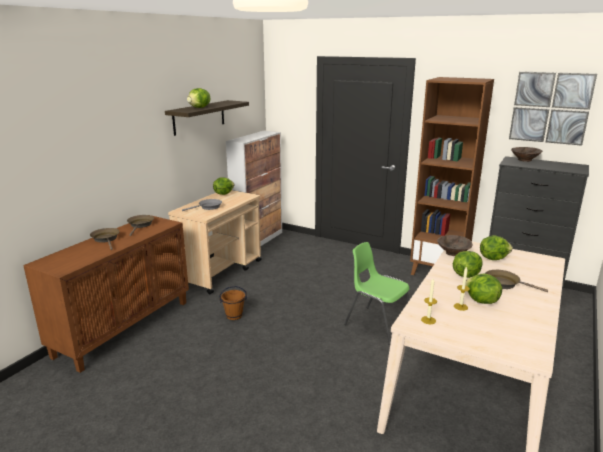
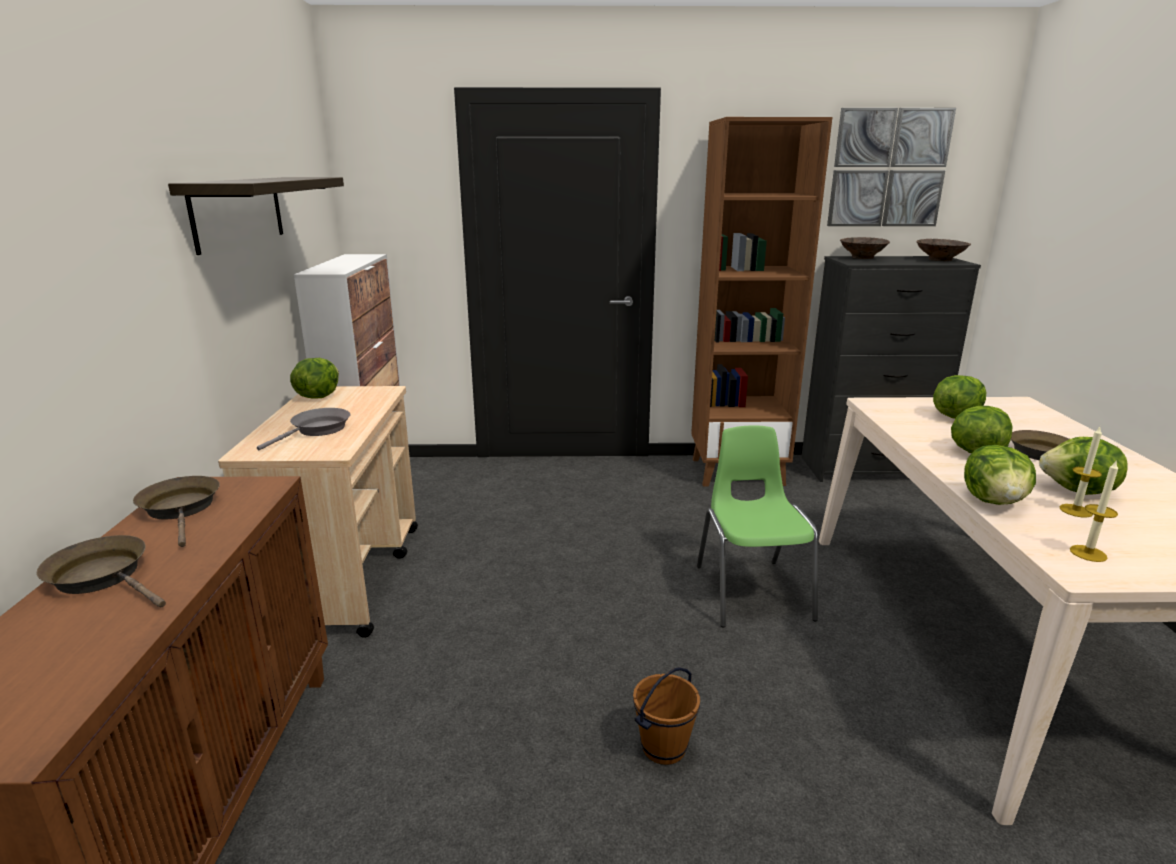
camera: 30 degrees left, 0 degrees up
(199, 108) = (256, 180): lettuce -> lettuce (994, 501)
(234, 315) = (469, 670): brown bucket -> brown bucket (663, 747)
(377, 324) = (751, 591): green chair -> green chair turned 75 degrees clockwise
(453, 253) = (892, 421): brown bowl -> brown bowl (939, 259)

